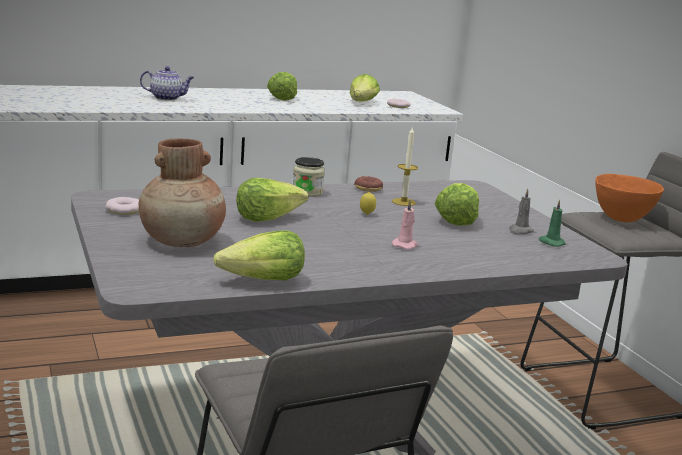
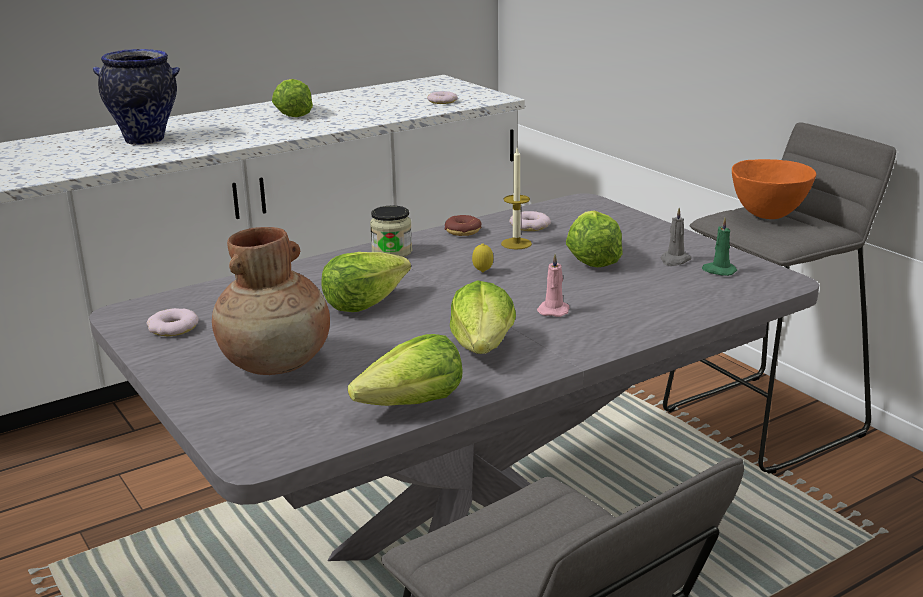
camera: 10 degrees left, 5 degrees up
(167, 98) = (146, 140): teapot -> vase
(362, 102) = (396, 103): lettuce -> lettuce (483, 347)
(421, 193) = (530, 226): none -> donut

